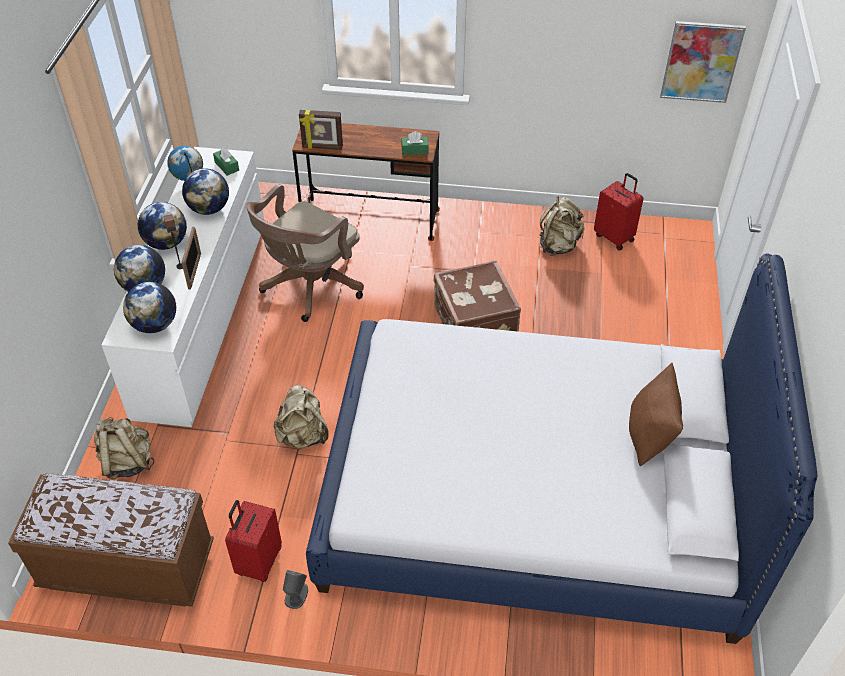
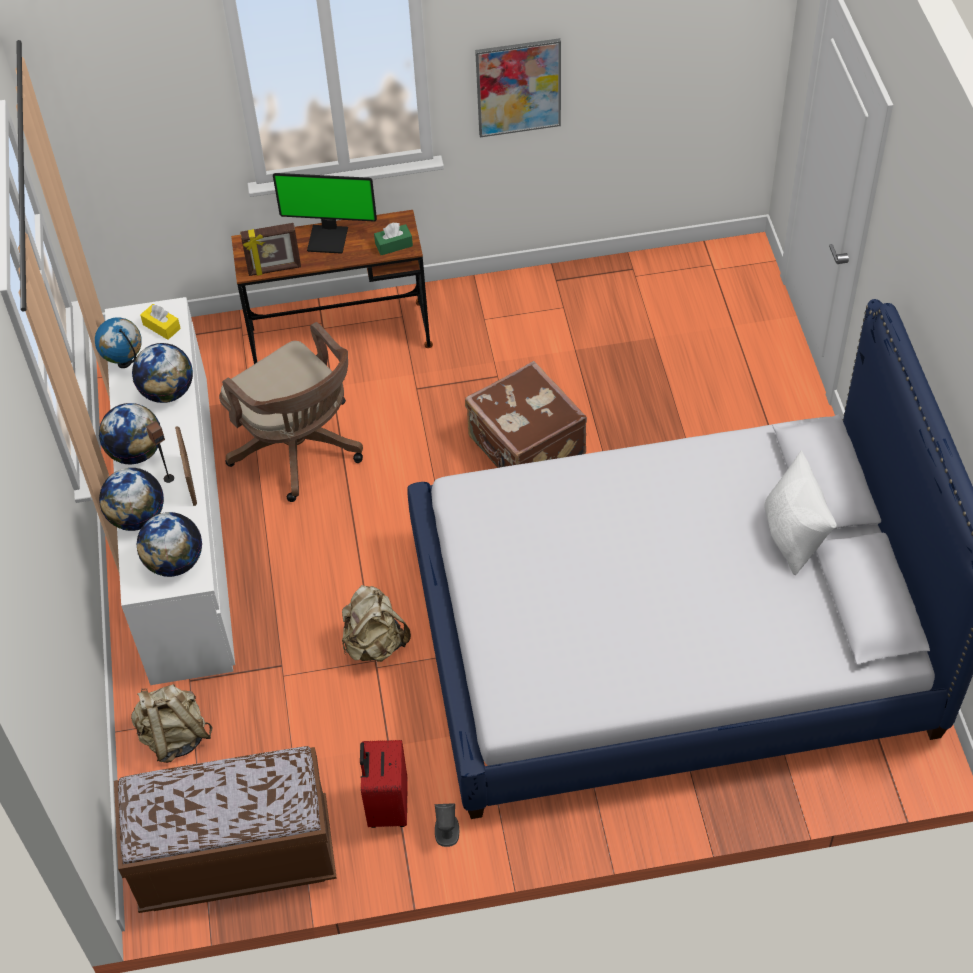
camera: 15 degrees left, 5 degrees up
(227, 166) = (161, 326): green tissue box -> yellow tissue box
(309, 287) = (300, 451): brown office chair -> brown office chair turned 60 degrees counterclockwise
(370, 136) = (329, 238): none -> monitor
(558, 245) = (590, 313): beige backpack -> none
(614, 237) = (654, 284): red suitcase -> none
(649, 435) = (793, 537): brown pillow -> white pillow
(701, 62) = (723, 58): picture -> picture (518, 87)

